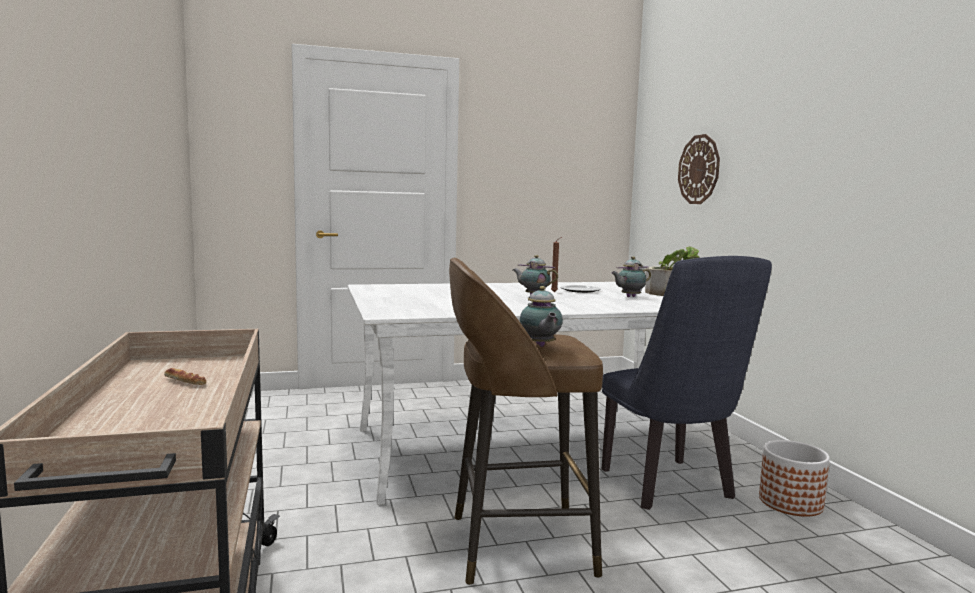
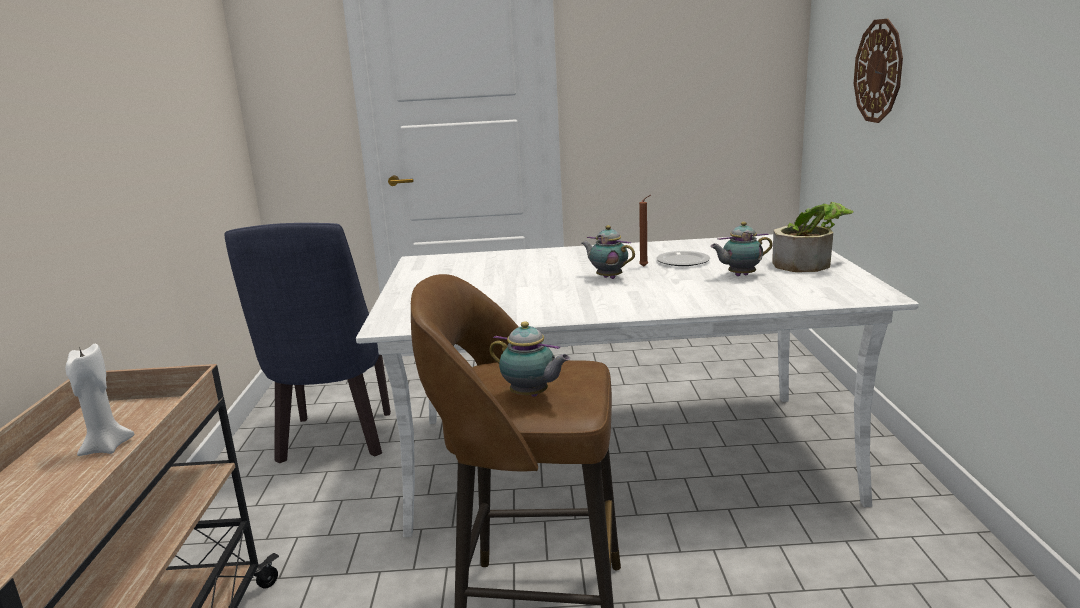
camera: 15 degrees right, 10 degrees up
(185, 382) = (106, 448): bread -> white candle
(540, 346) = (531, 396): teapot -> teapot turned 60 degrees counterclockwise
(671, 488) = (774, 536): blue chair -> blue chair (335, 442)
(791, 503) = (936, 573): planter -> none

